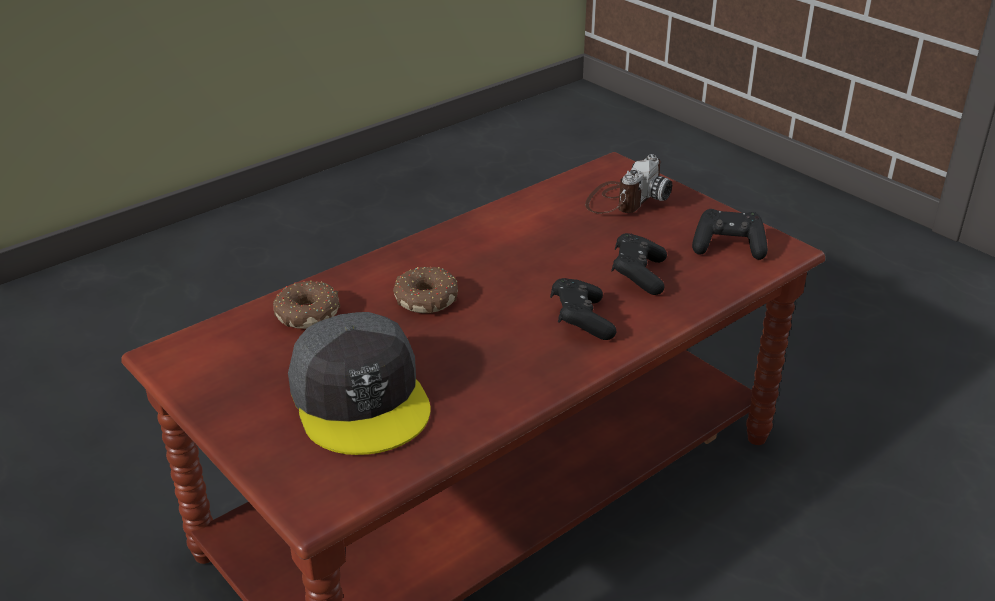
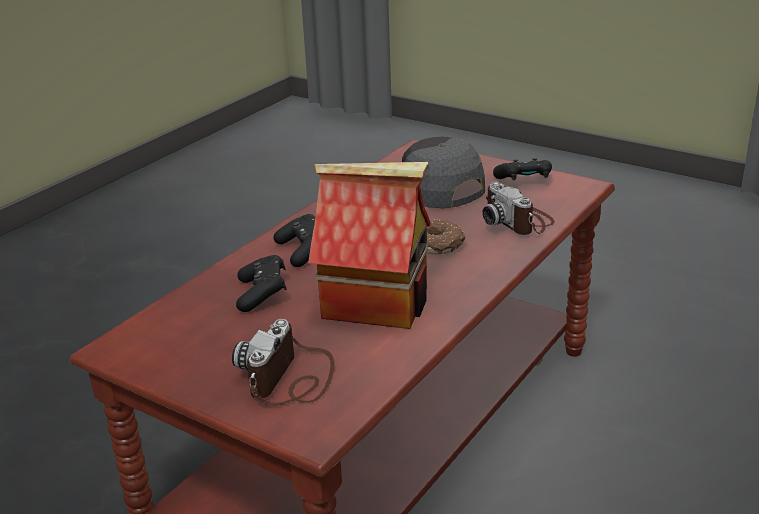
camera: 165 degrees right, 5 degrees down
(307, 313) = (518, 221): donut -> camera
(525, 246) = (377, 302): none -> toy house
(728, 247) = (172, 339): black game controller -> black game controller (524, 182)

